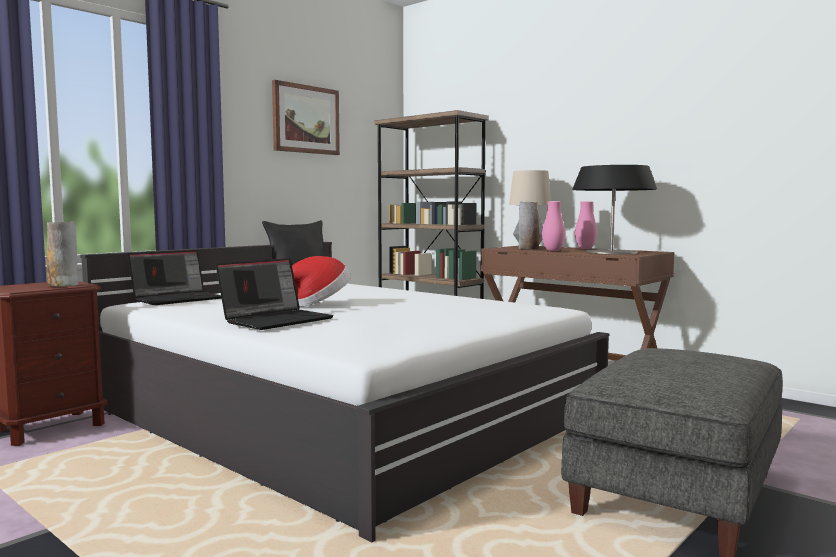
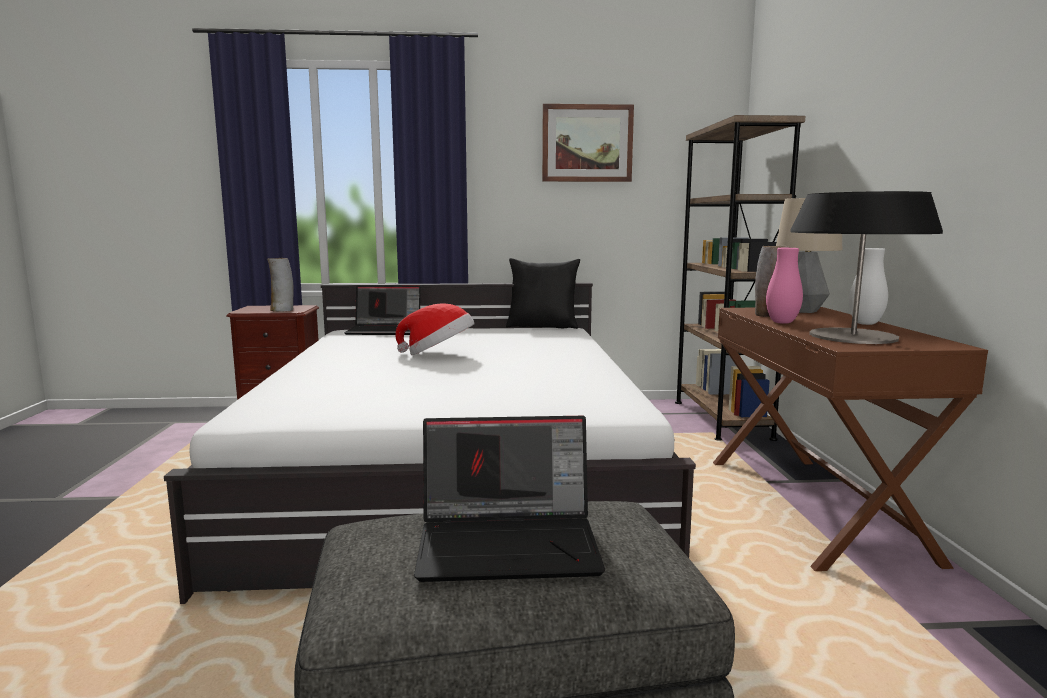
camera: 45 degrees right, 5 degrees up
(277, 320) = (335, 366): laptop -> laptop (510, 543)
(585, 248) = (865, 323): pink vase -> white vase

